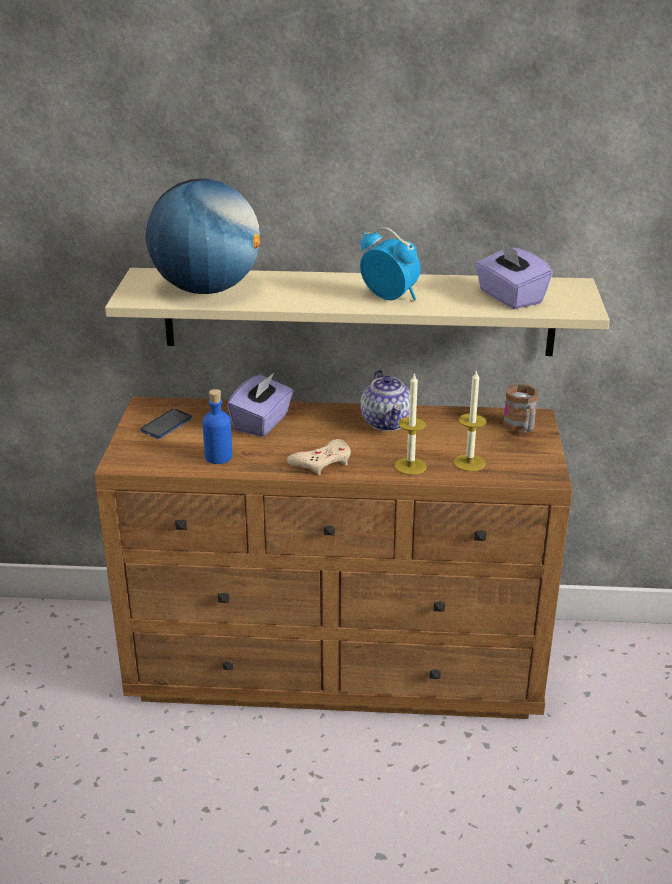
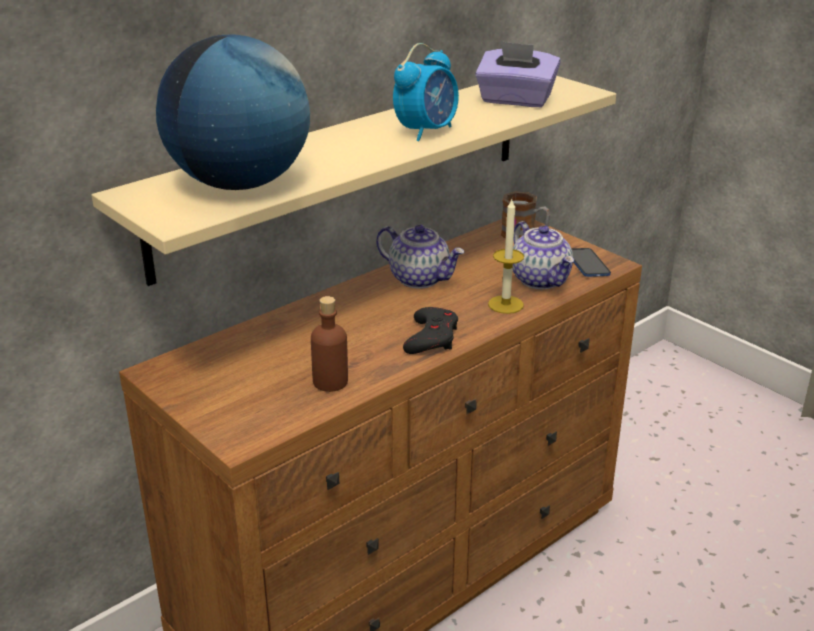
camera: 45 degrees left, 0 degrees up
(166, 425) = (217, 380): phone -> phone (587, 264)
(218, 457) = (330, 382): blue bottle -> brown bottle
(262, 423) = (311, 331): purple tissue box -> none
(322, 462) = (431, 337): beige game controller -> black game controller
(390, 297) = (426, 131): alarm clock -> alarm clock turned 135 degrees clockwise
(469, 463) = (541, 280): candle -> teapot

